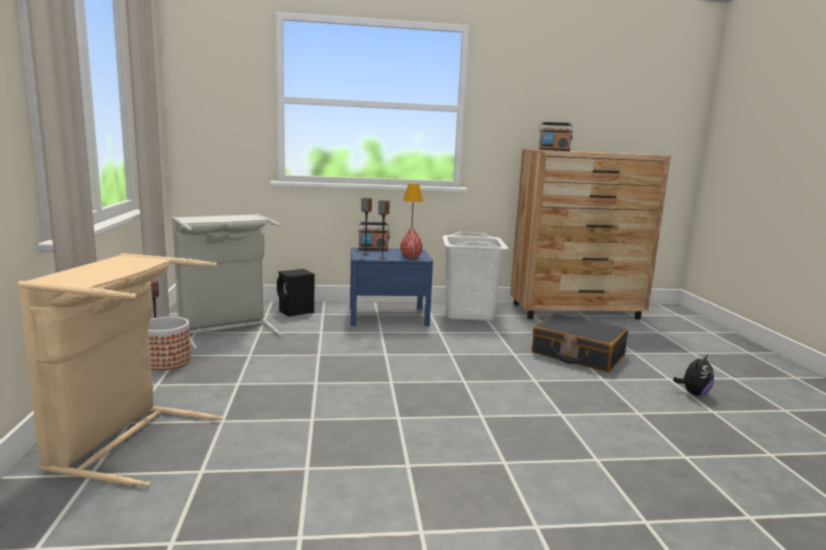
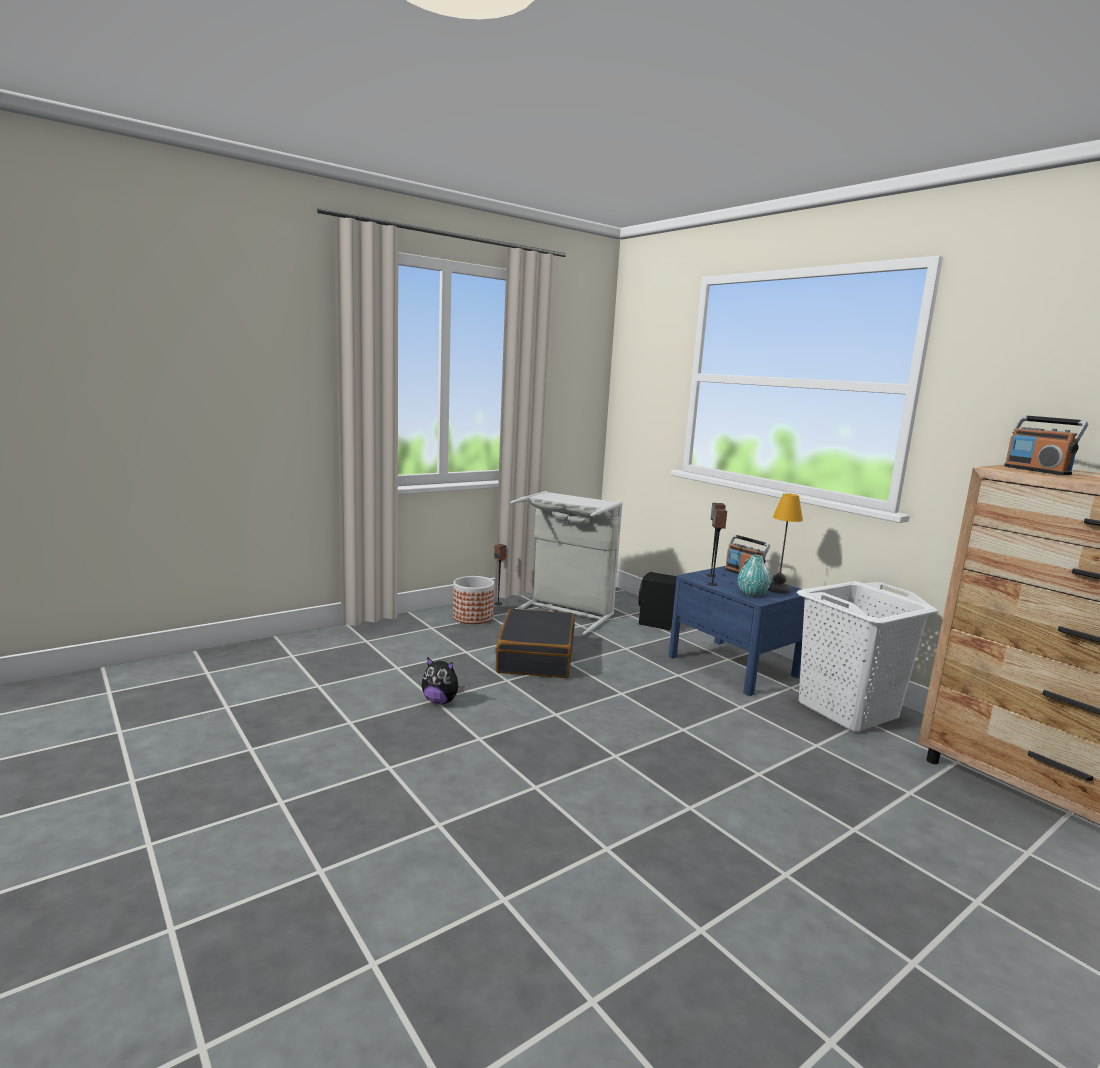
camera: 60 degrees right, 0 degrees up
(125, 441) = (339, 649): beige laundry basket -> none
(410, 257) = (752, 593): red vase -> turquoise vase
(577, 354) = (854, 832): black suitcase -> black suitcase (535, 657)
(693, 393) = (887, 1006): plush toy -> plush toy (440, 701)

